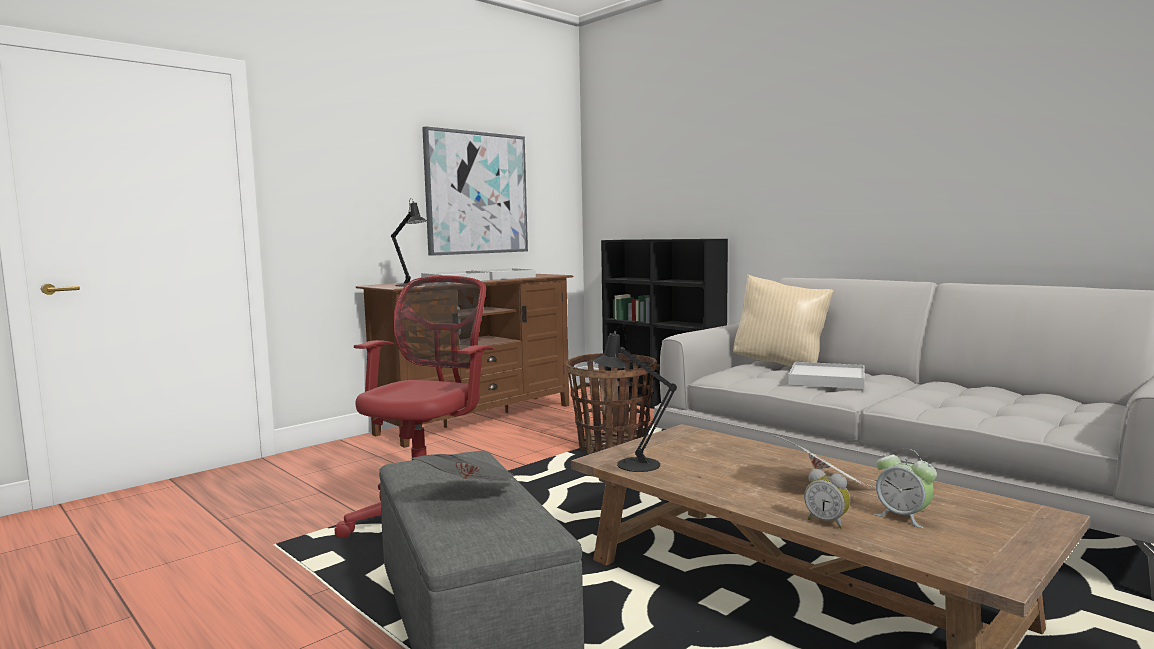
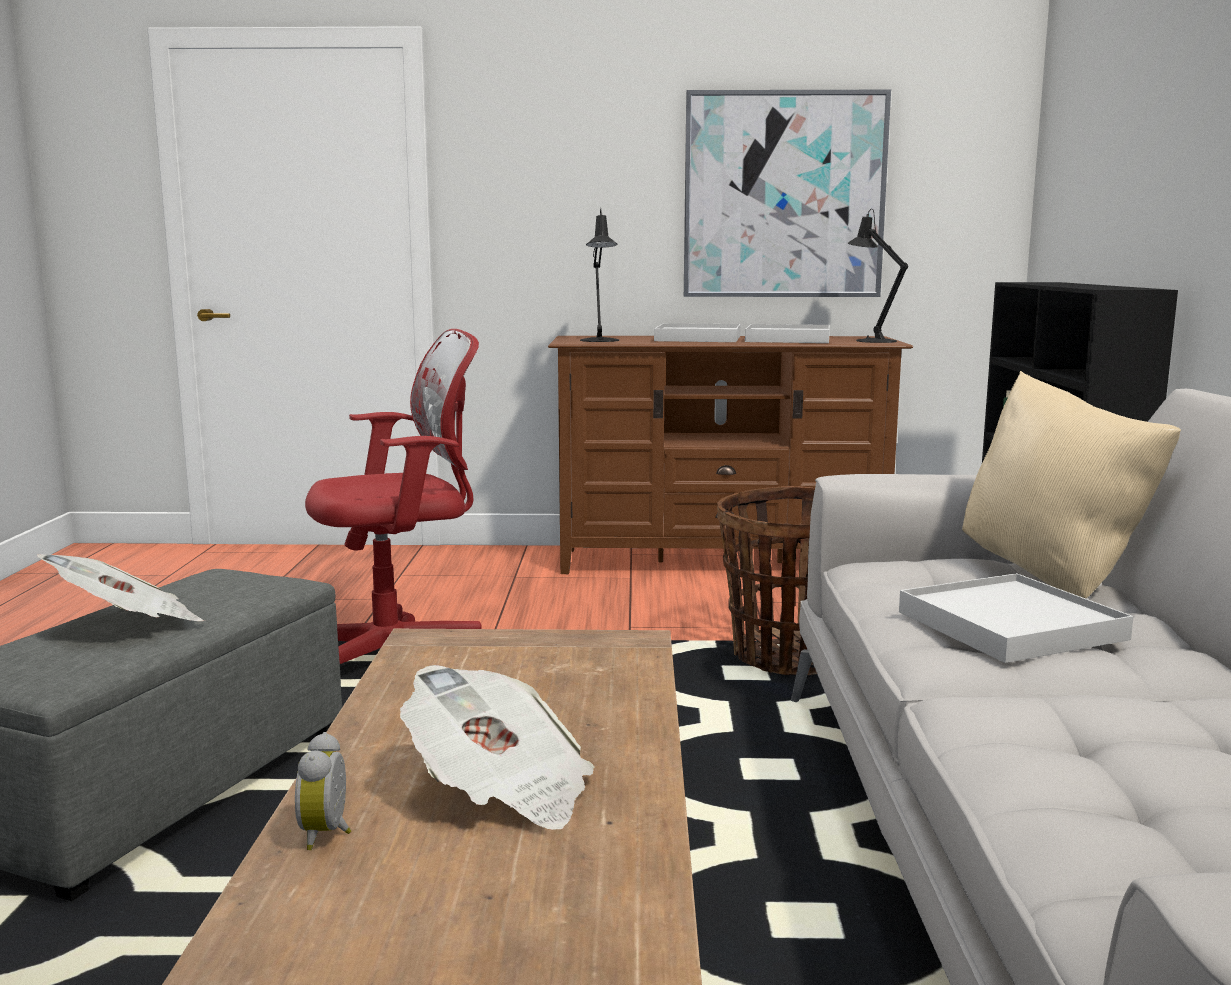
camera: 45 degrees right, 5 degrees up
(631, 464) = (423, 658): black table lamp -> black table lamp (871, 340)
(903, 517) = (427, 887): alarm clock -> none

